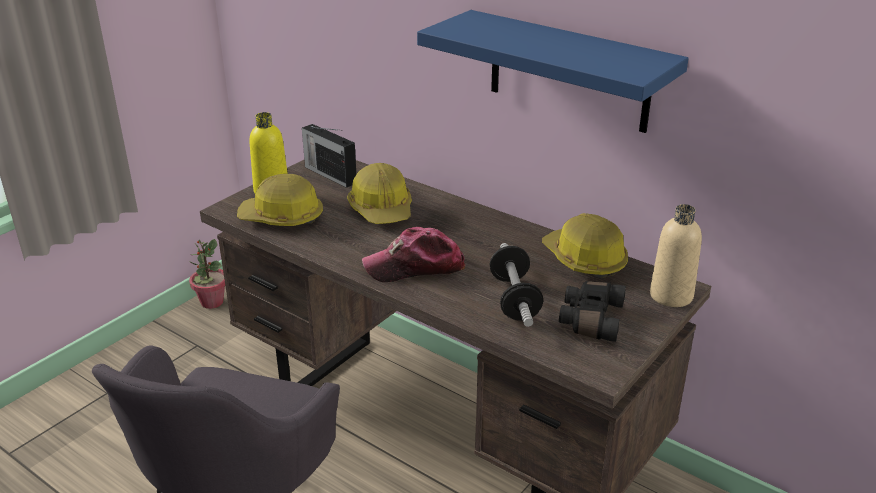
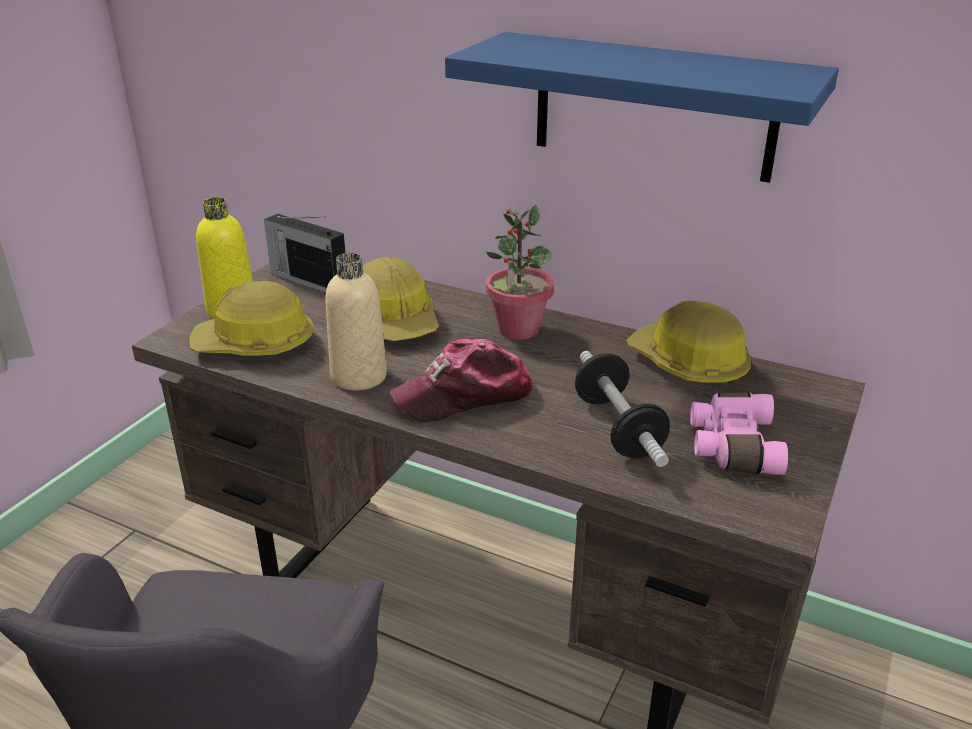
camera: 10 degrees left, 0 degrees up
(211, 302) = (146, 468): potted plant -> potted plant (518, 329)
(590, 319) = (731, 446): black binoculars -> pink binoculars
(671, 295) = (821, 401): beige bottle -> beige bottle (359, 376)

